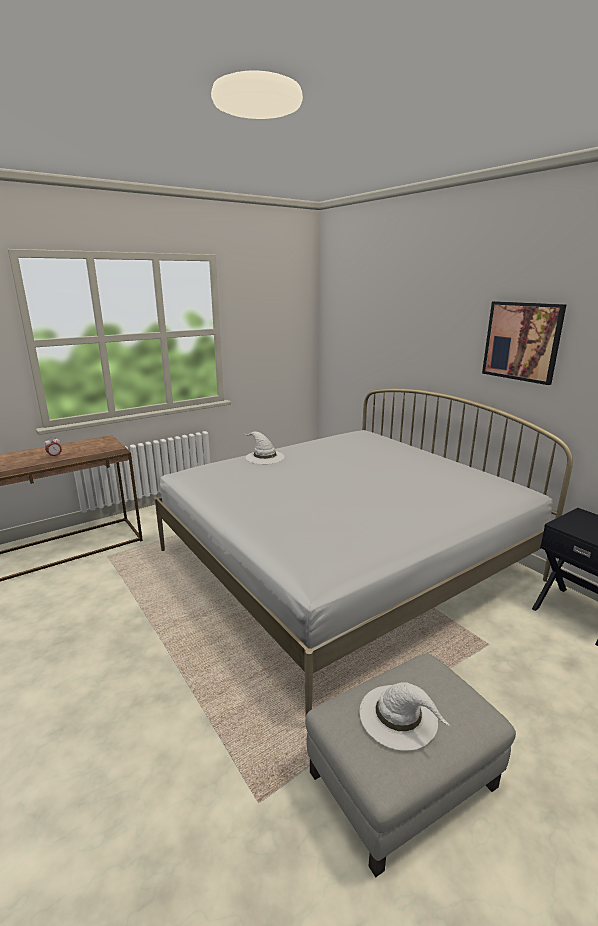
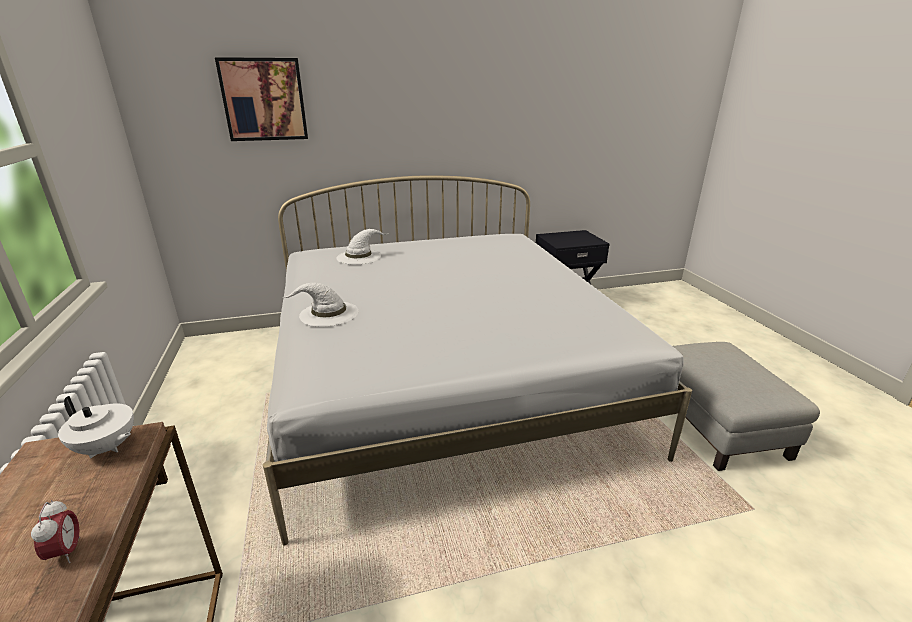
camera: 70 degrees left, 5 degrees up
(108, 445) = (107, 448): none -> white teapot
(399, 716) = (741, 373): white hat -> white hat (359, 256)
(522, 341) = (470, 109): picture -> picture (264, 100)

